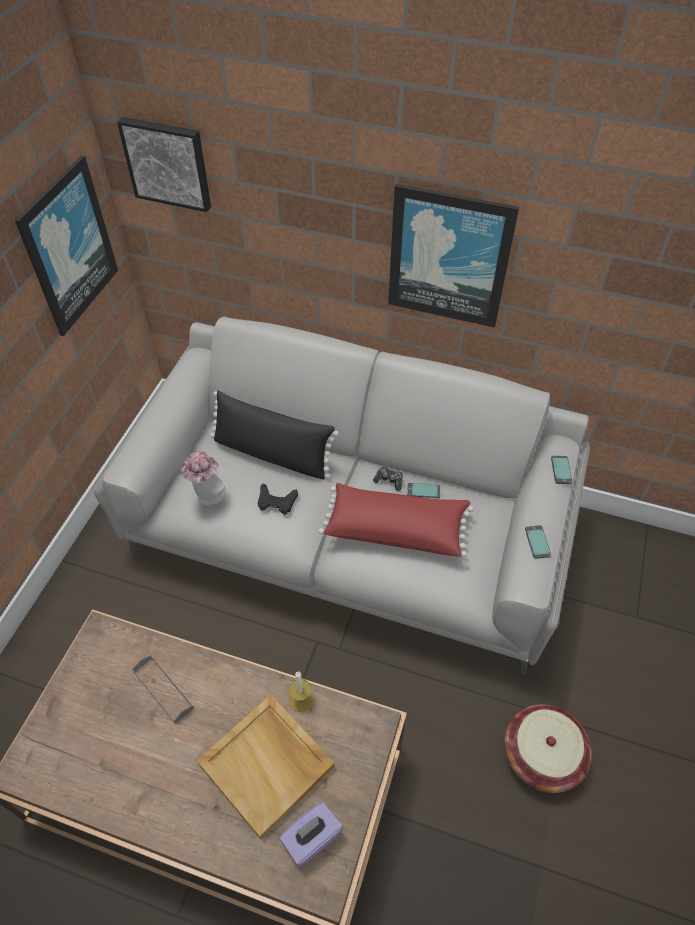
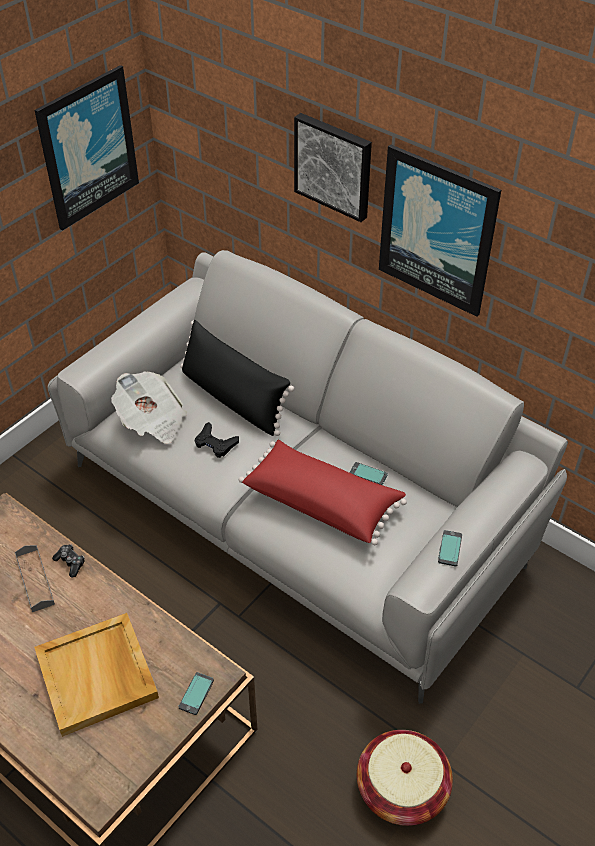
camera: 20 degrees right, 5 degrees down
(168, 163) = (198, 87): picture -> picture (334, 165)
(207, 496) = (152, 420): hat -> newspaper
(301, 699) = (156, 628): candle -> none
(311, 838) = (108, 752): purple tissue box -> none
(389, 480) = (337, 455): game controller -> game controller (70, 563)
(561, 470) = (513, 487): phone -> phone (196, 694)

